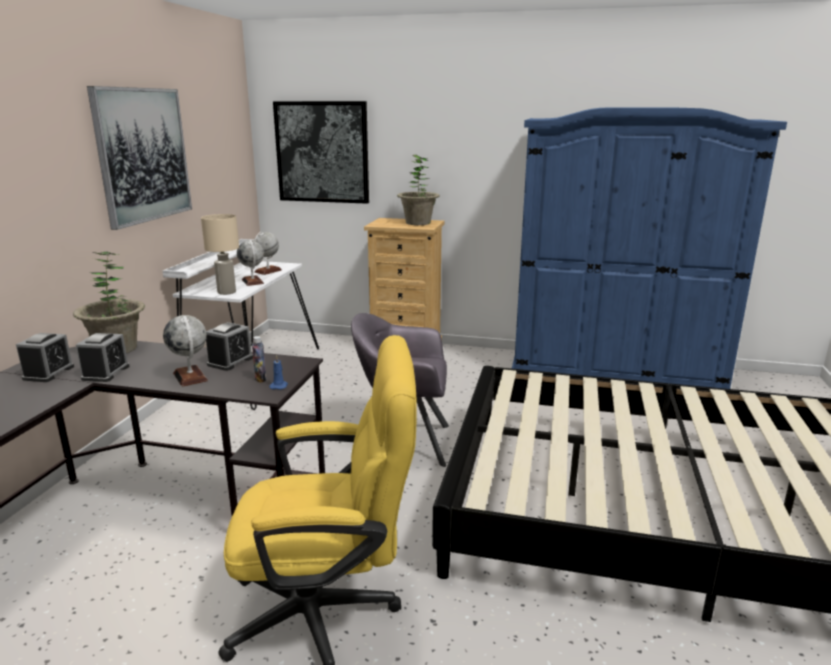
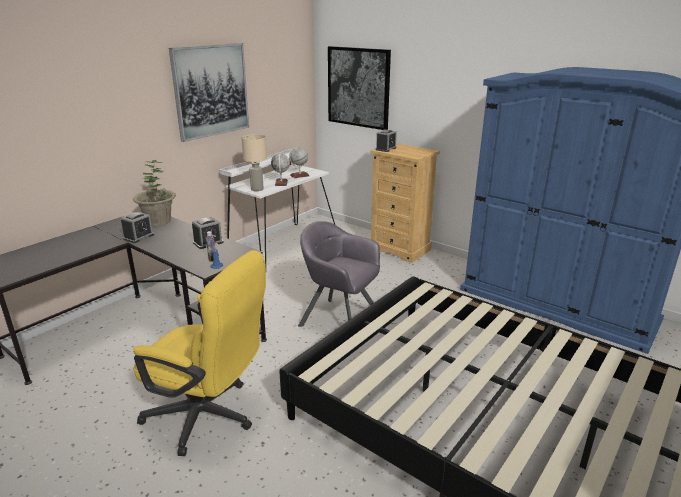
camera: 25 degrees right, 5 degrees up
(49, 373) = (113, 231): alarm clock -> alarm clock (386, 149)
(190, 377) = (177, 249): globe -> none
(418, 223) = (415, 151): potted plant -> none

